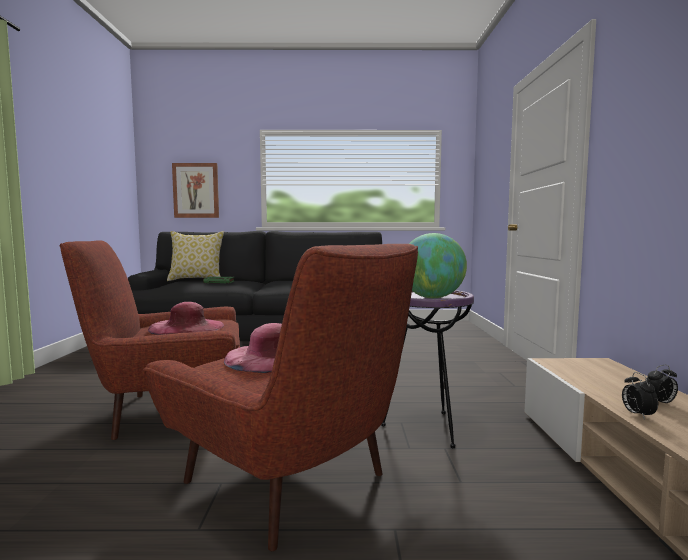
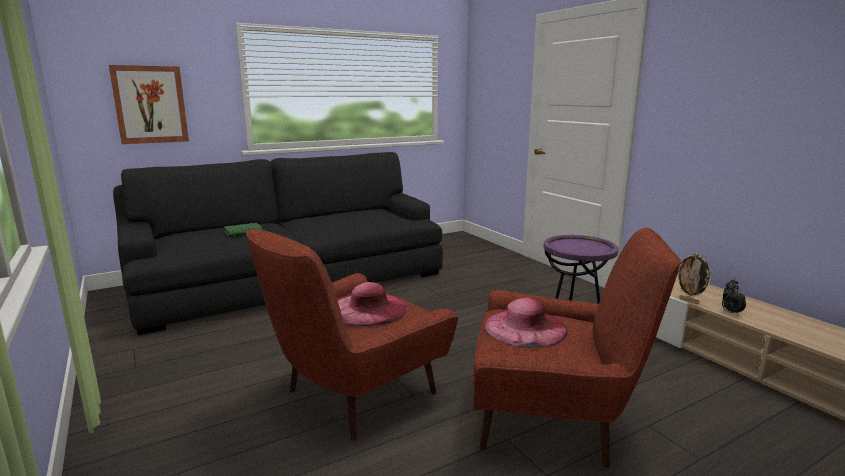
camera: 30 degrees left, 10 degrees up
(196, 279) = (197, 230): pillow -> none
(432, 298) = (586, 248): globe -> none
(589, 391) = (689, 301): none -> picture frame

